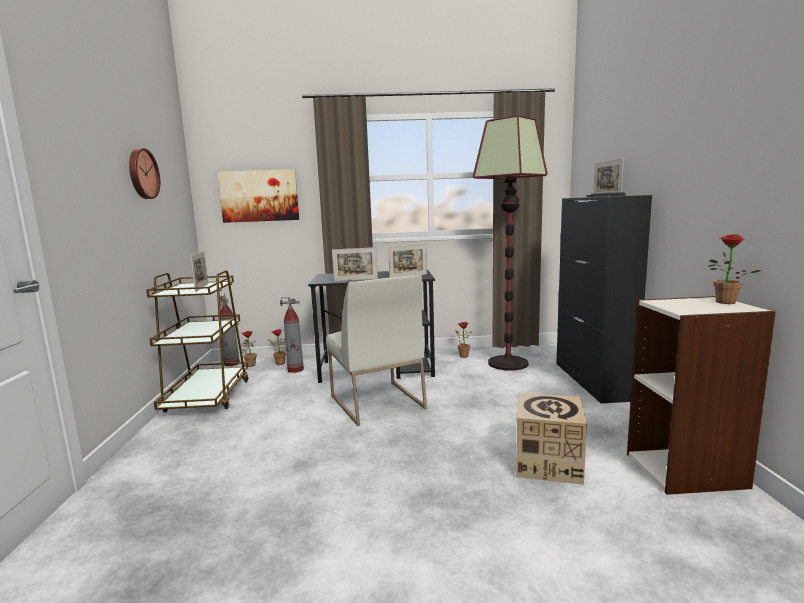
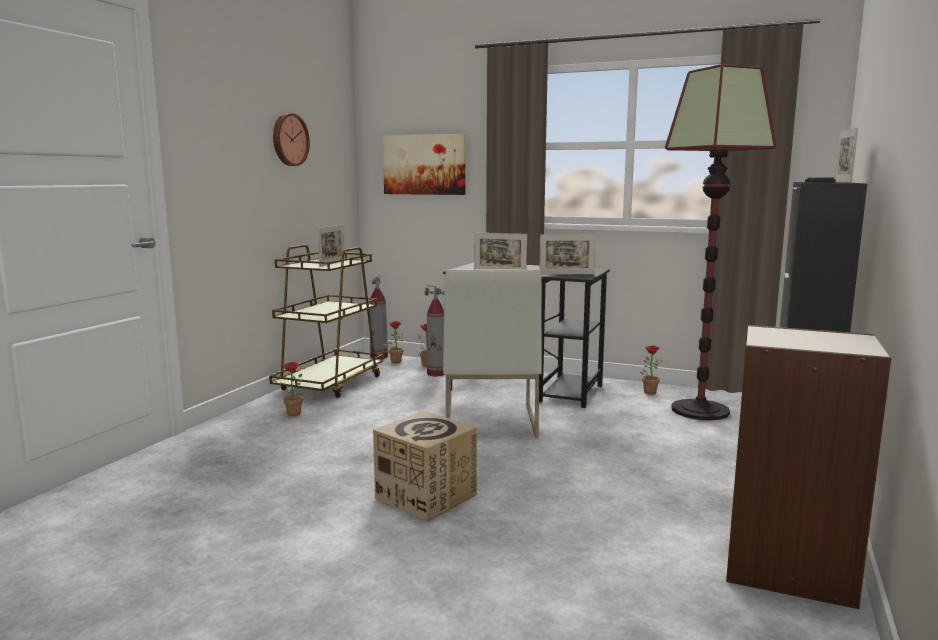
camera: 25 degrees right, 0 degrees up
(548, 463) = (616, 518): cardboard box -> cardboard box (426, 496)
(724, 303) = (853, 341): potted plant -> potted plant (290, 414)

